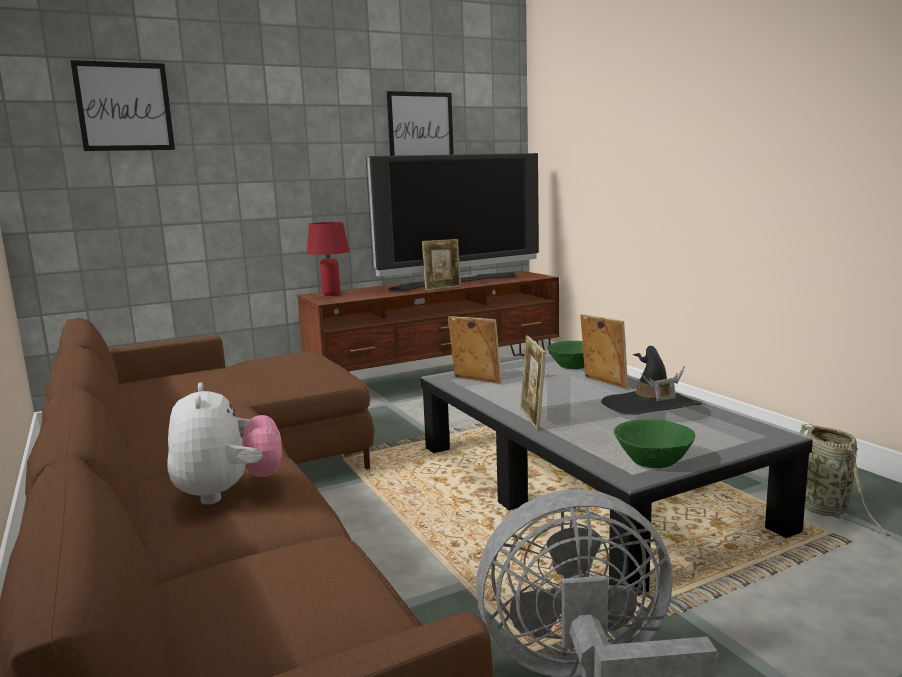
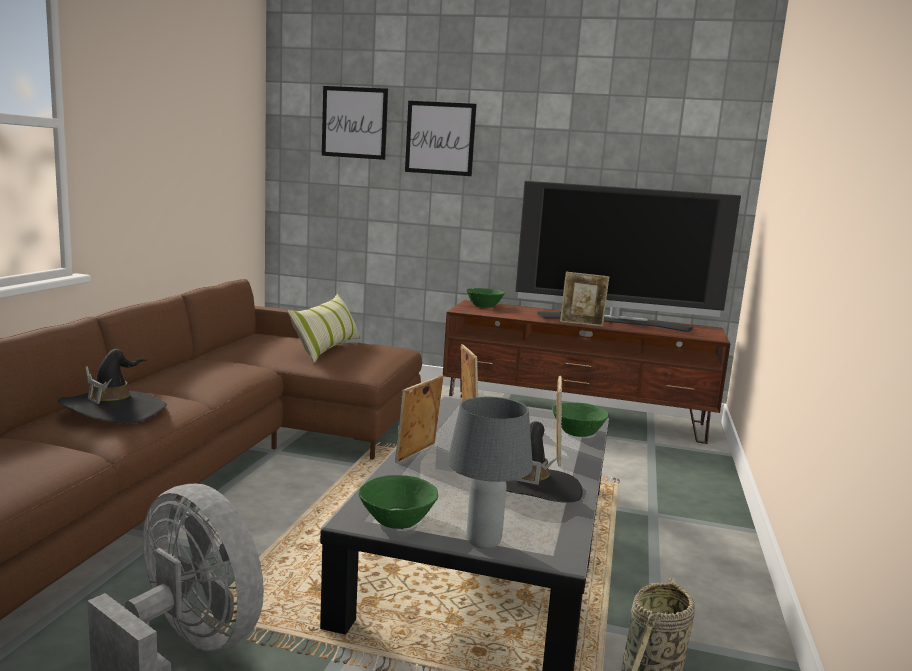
camera: 40 degrees right, 0 degrees up
(228, 492) = (114, 410): plush toy -> black hat
(246, 371) = (327, 348): none -> pillow
(331, 294) = (484, 306): red table lamp -> green bowl
(420, 128) = (619, 156): picture -> picture (440, 138)
(729, 447) = (483, 543): none -> grey table lamp

